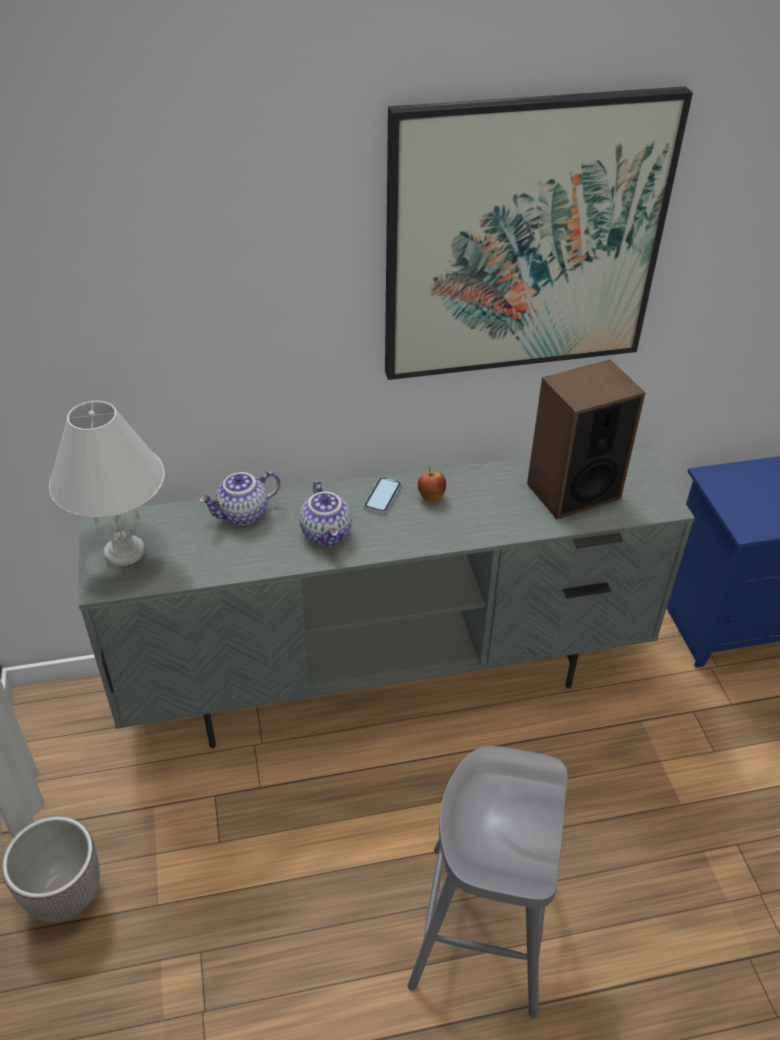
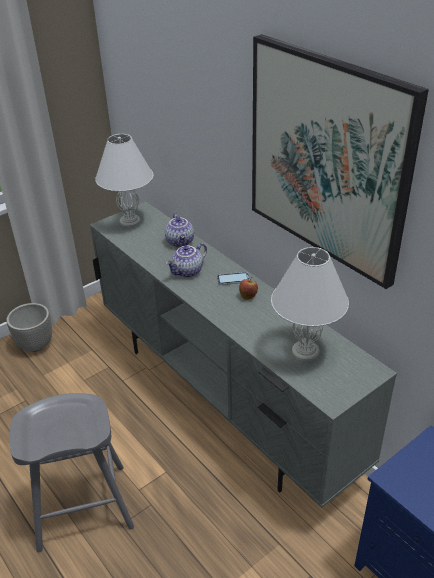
camera: 65 degrees right, 5 degrees down
(243, 514) = (181, 242): teapot -> teapot turned 135 degrees counterclockwise
(572, 491) = (306, 351): speaker -> white table lamp

